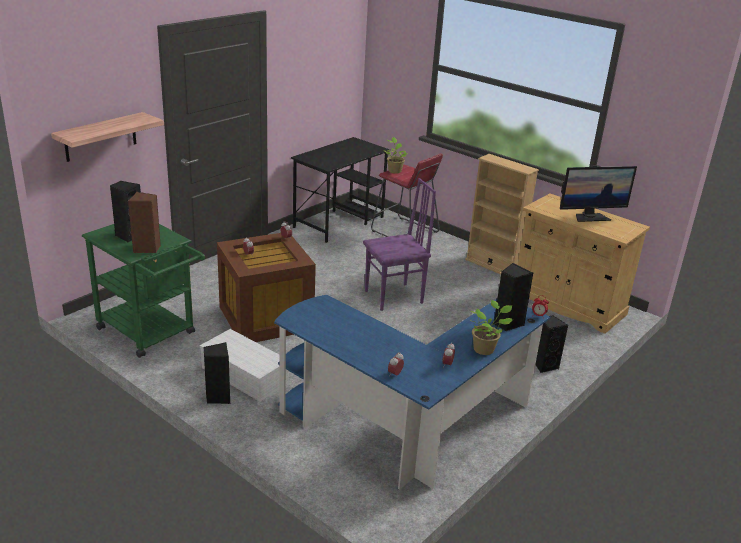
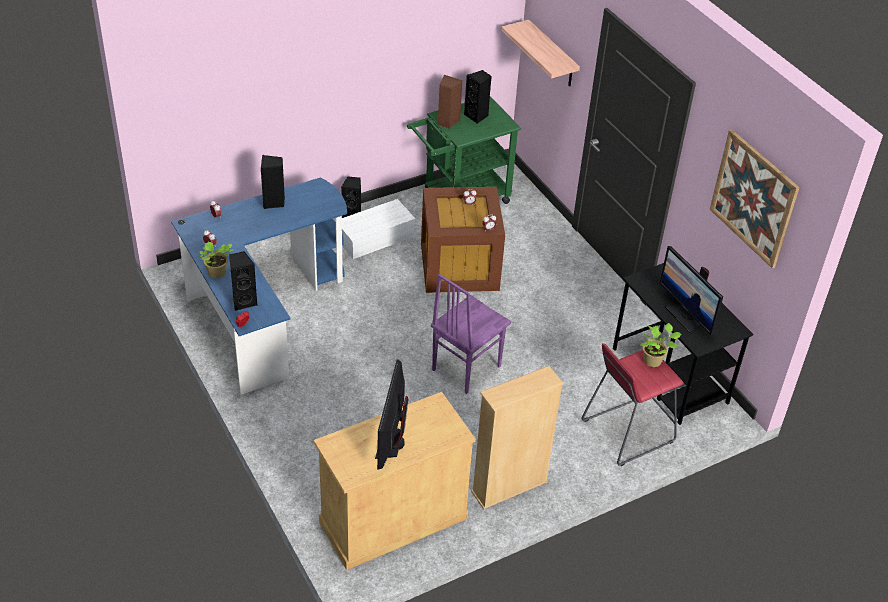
camera: 110 degrees right, 15 degrees up
(328, 48) = (753, 198): none -> picture
(354, 153) = (685, 316): none -> monitor
(394, 297) = (465, 368): purple chair -> purple chair turned 45 degrees clockwise
(544, 365) = (290, 437): black speaker -> black speaker (274, 202)

